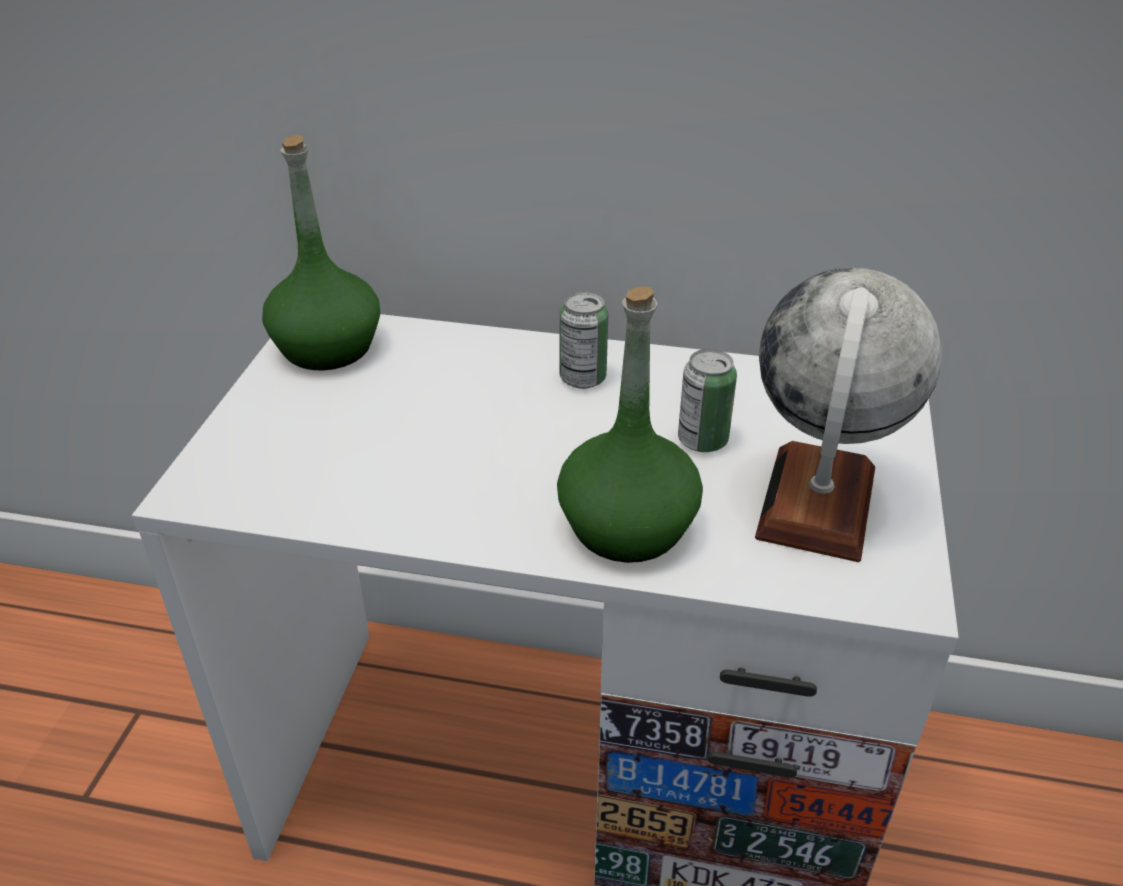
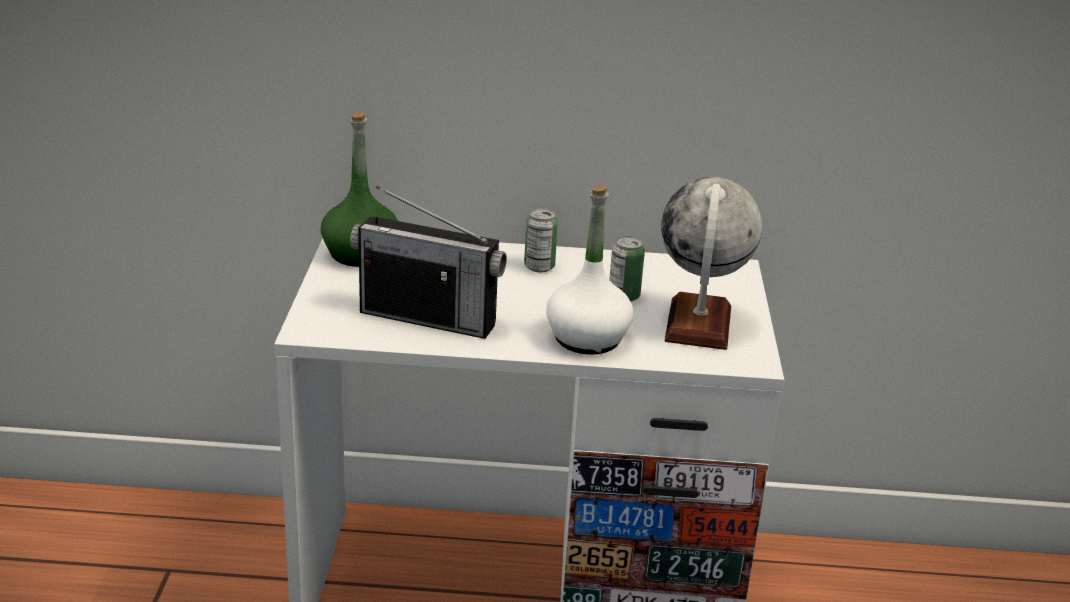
camera: 10 degrees left, 10 degrees down
(385, 473) = (428, 318): none -> radio
(626, 527) = (587, 339): green bottle -> white bottle

